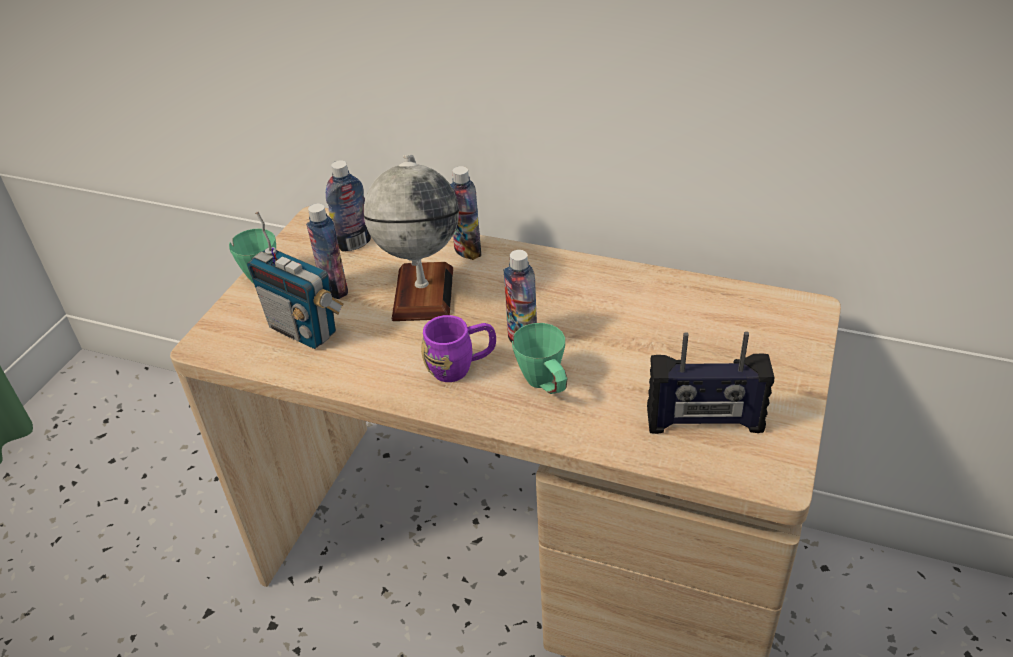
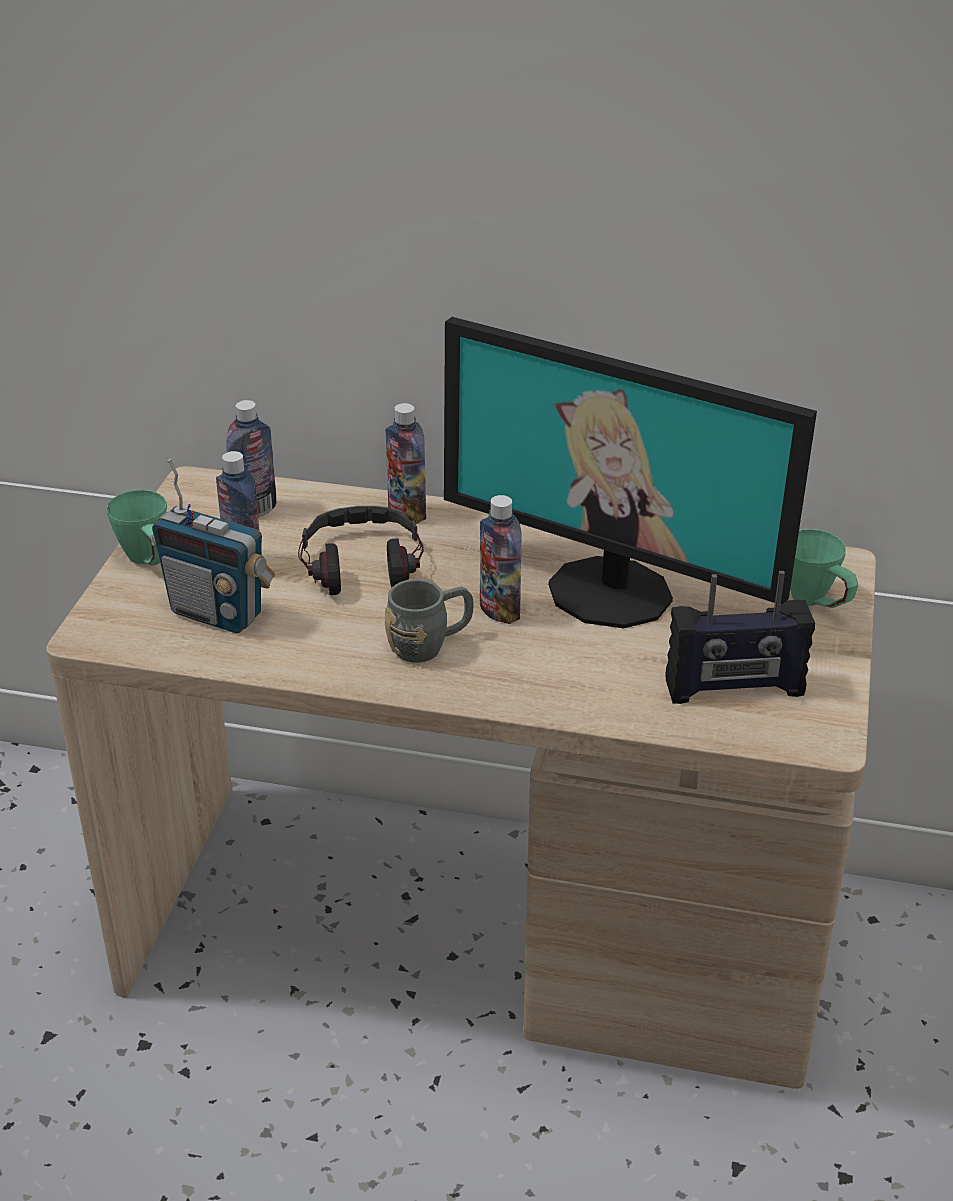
camera: 10 degrees left, 5 degrees down
(423, 293) = (361, 564): globe -> headphones
(461, 366) = (430, 644): purple mug -> grey mug
(545, 387) = (539, 661): green mug -> green mug (817, 604)
(616, 326) = (612, 591): none -> monitor

